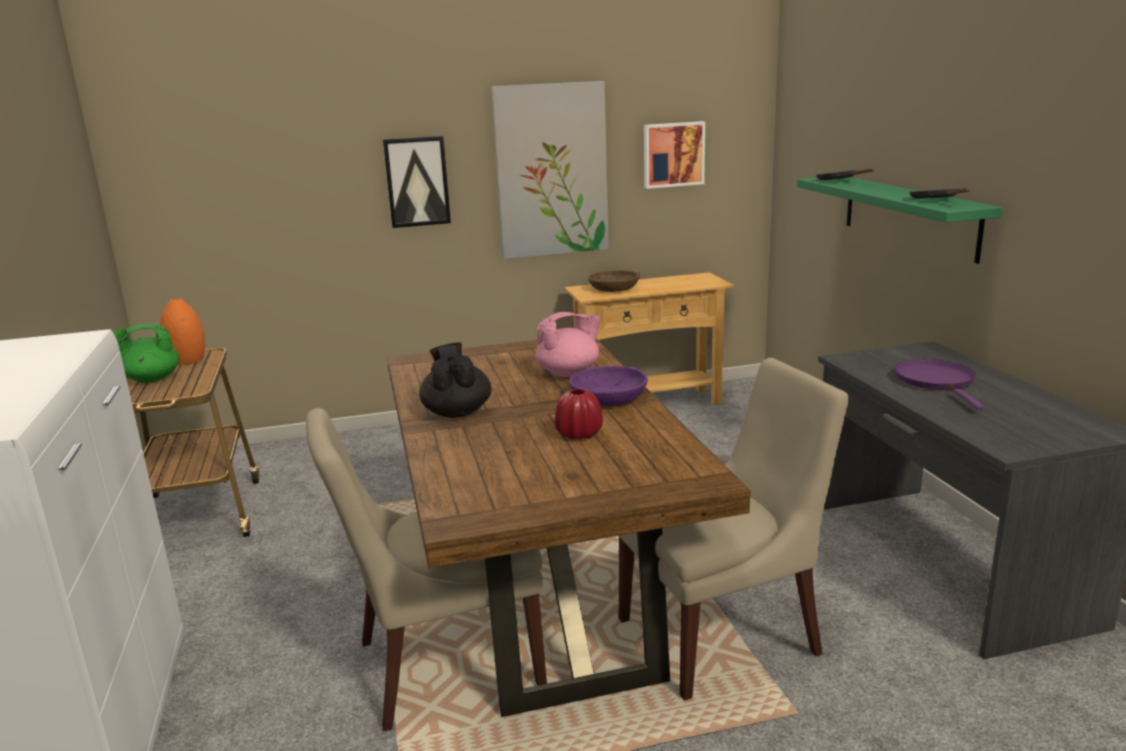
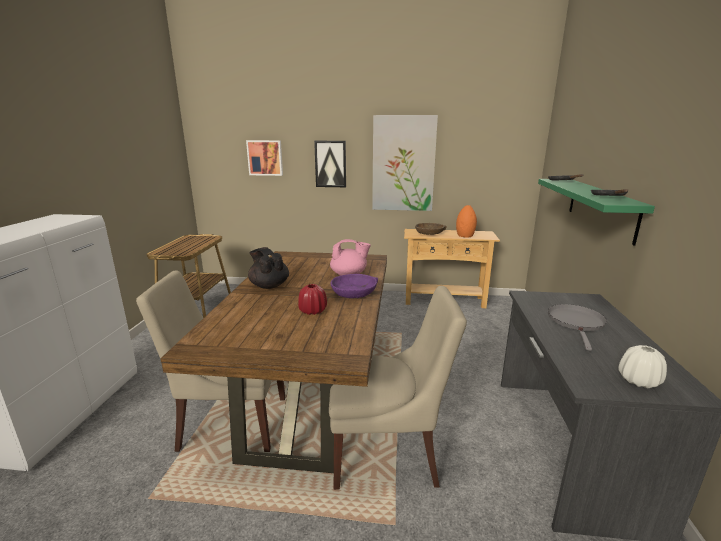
camera: 20 degrees right, 0 degrees up
(150, 379) = (177, 245): green teapot -> none
(186, 360) = (201, 239): orange vase -> orange vase (464, 236)
(457, 412) = (269, 285): black teapot -> black teapot turned 45 degrees counterclockwise
(673, 154) = (477, 160): picture -> picture (265, 157)
(937, 381) = (576, 323): purple frying pan -> grey frying pan
(1053, 431) = (638, 381): none -> white vase

